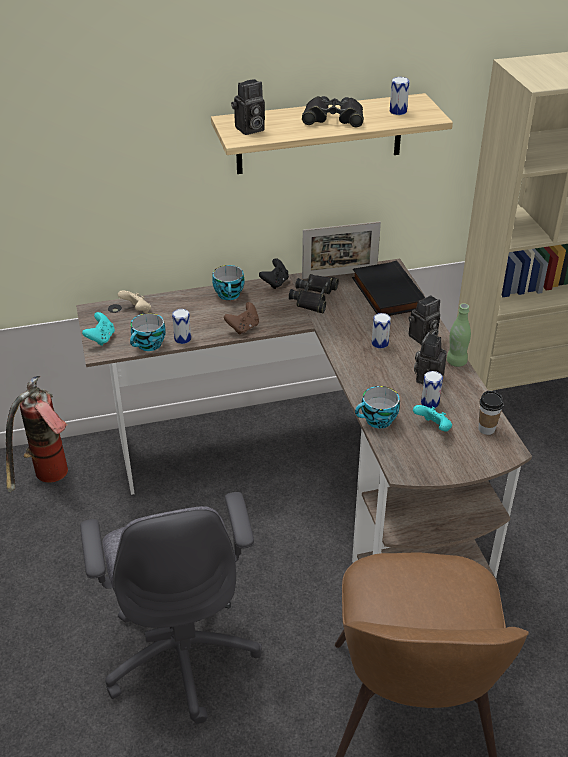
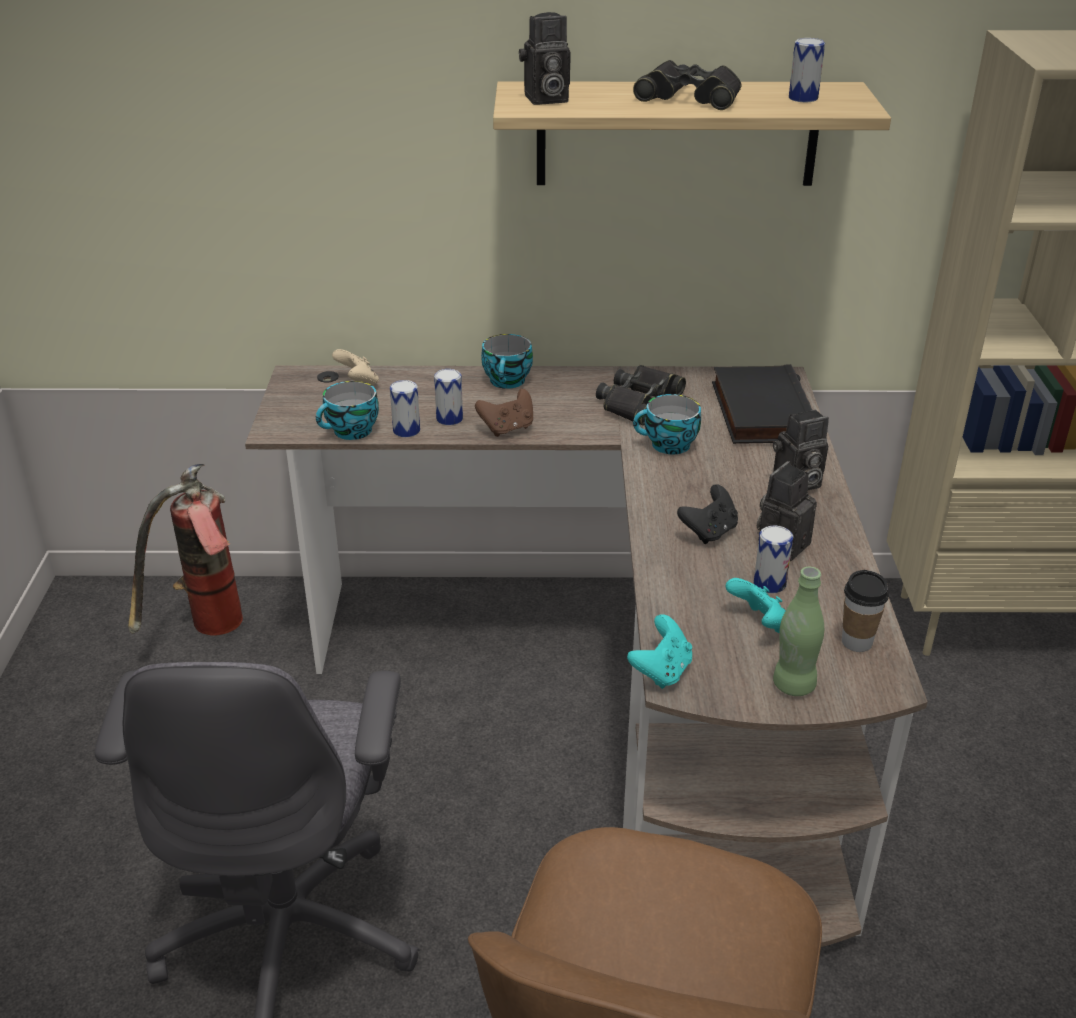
camera: 15 degrees right, 5 degrees down
(101, 338) = (286, 413): turquoise game controller -> turquoise game controller (661, 671)
(275, 283) = (586, 375): black game controller -> black game controller (709, 532)
(339, 274) = (694, 376): picture frame -> none
(377, 421) = (665, 597): cup -> cup (668, 445)
(380, 343) = (719, 481): can -> can (449, 418)
(456, 362) = (841, 528): green bottle -> green bottle (793, 685)

